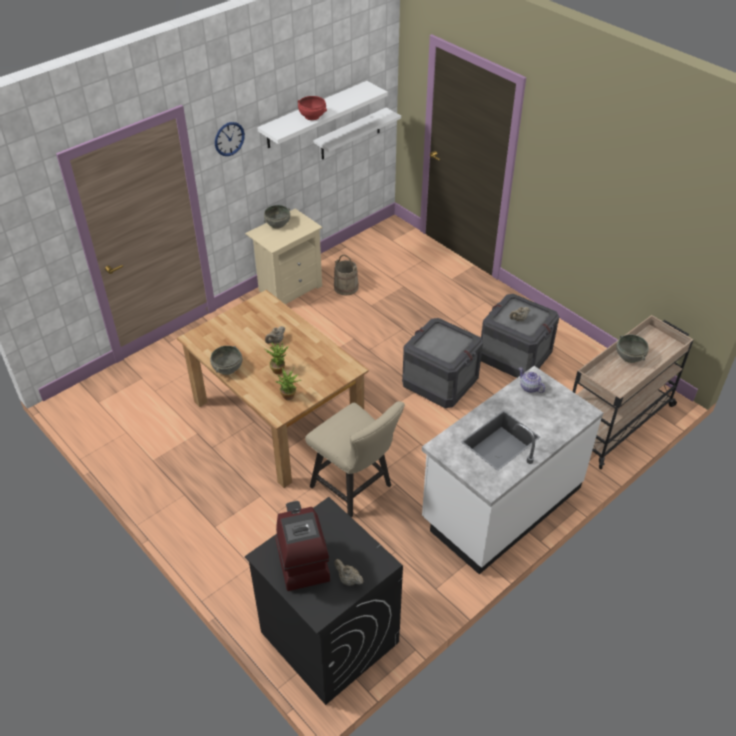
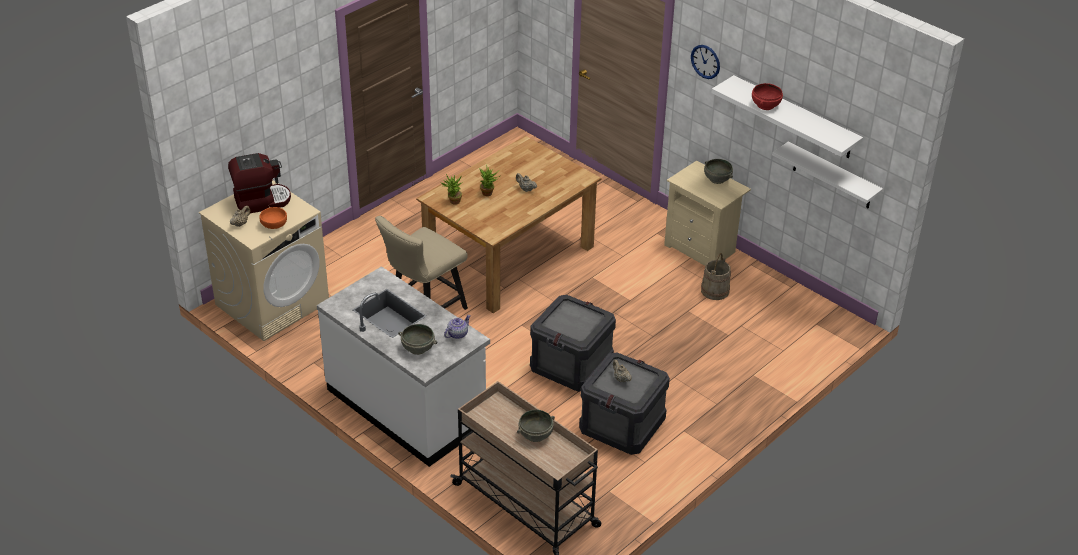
camera: 85 degrees right, 5 degrees down
(228, 368) = (487, 166): grey bowl -> grey bowl (417, 348)
(328, 637) = (272, 303): black washing machine -> beige washing machine
(353, 542) = (274, 224): none -> orange bowl

